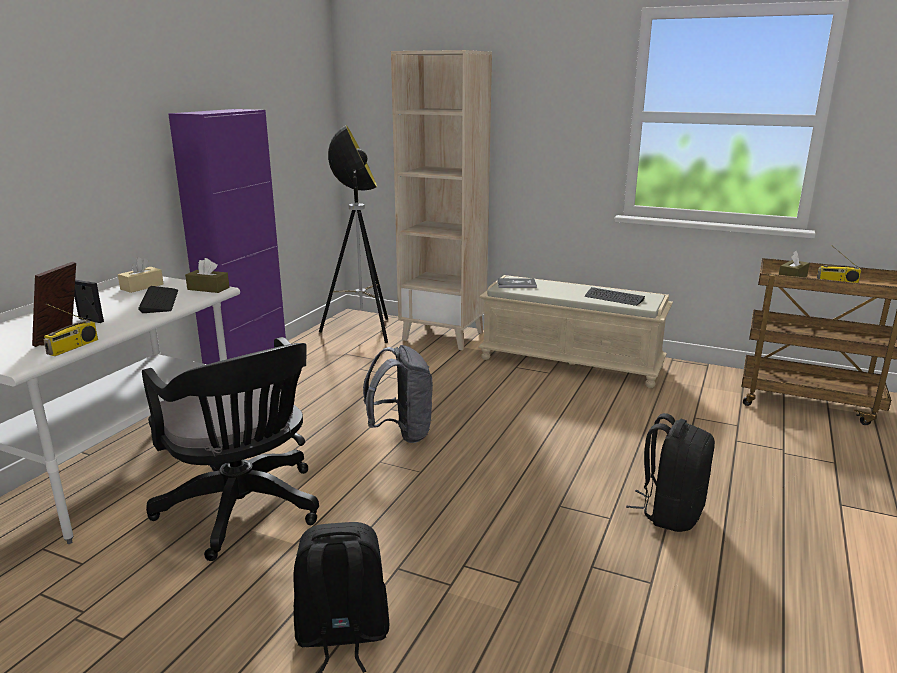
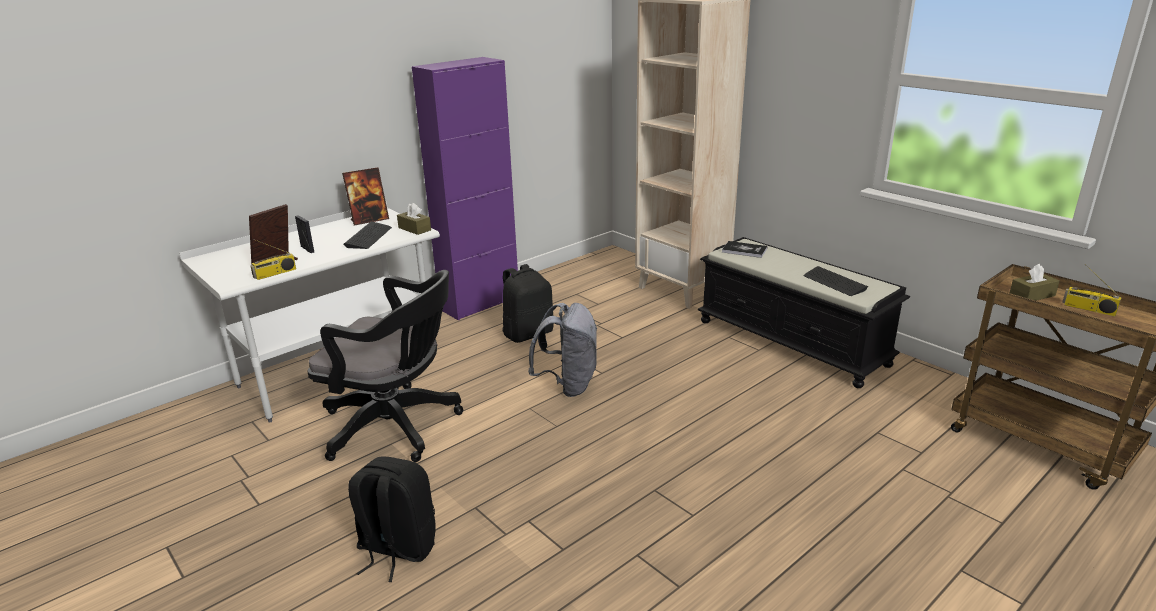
camera: 25 degrees right, 5 degrees up
(142, 287) = (369, 220): beige tissue box -> picture frame
(244, 511) = (397, 427): black office chair -> black office chair turned 60 degrees counterclockwise
(362, 331) = (608, 272): floor lamp -> none
(572, 362) = (792, 342): beige bench -> black bench
(670, 512) = (758, 526): black backpack -> black backpack (528, 333)

